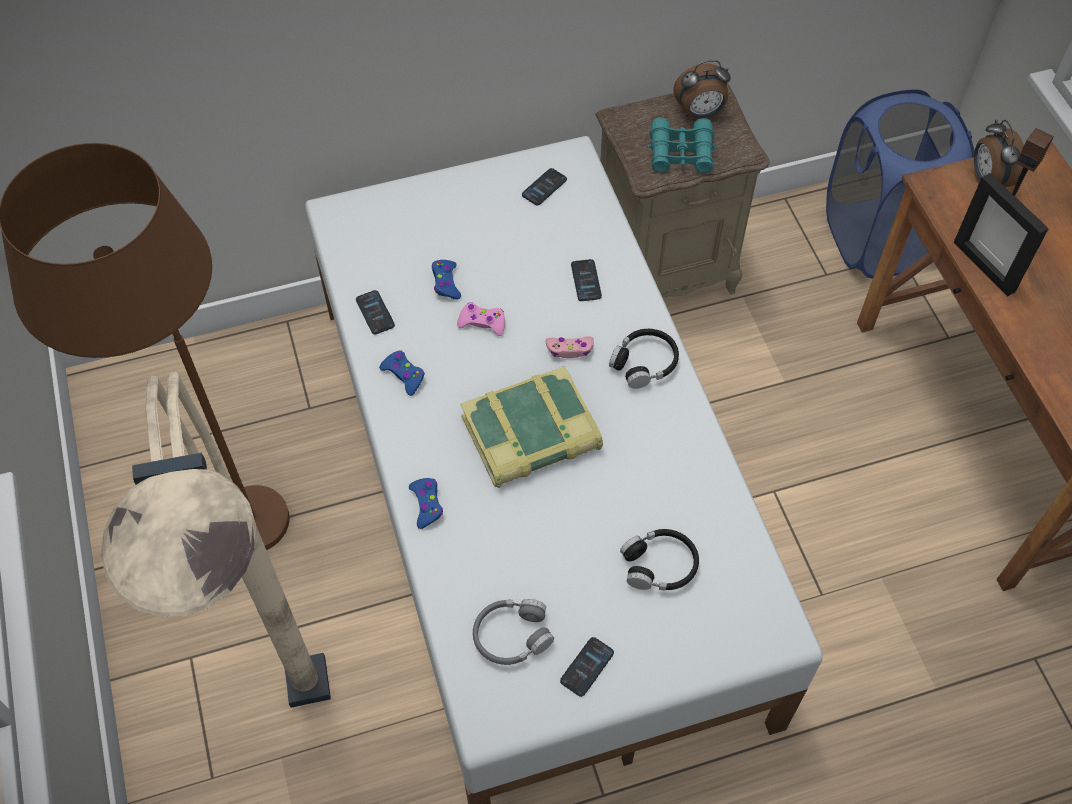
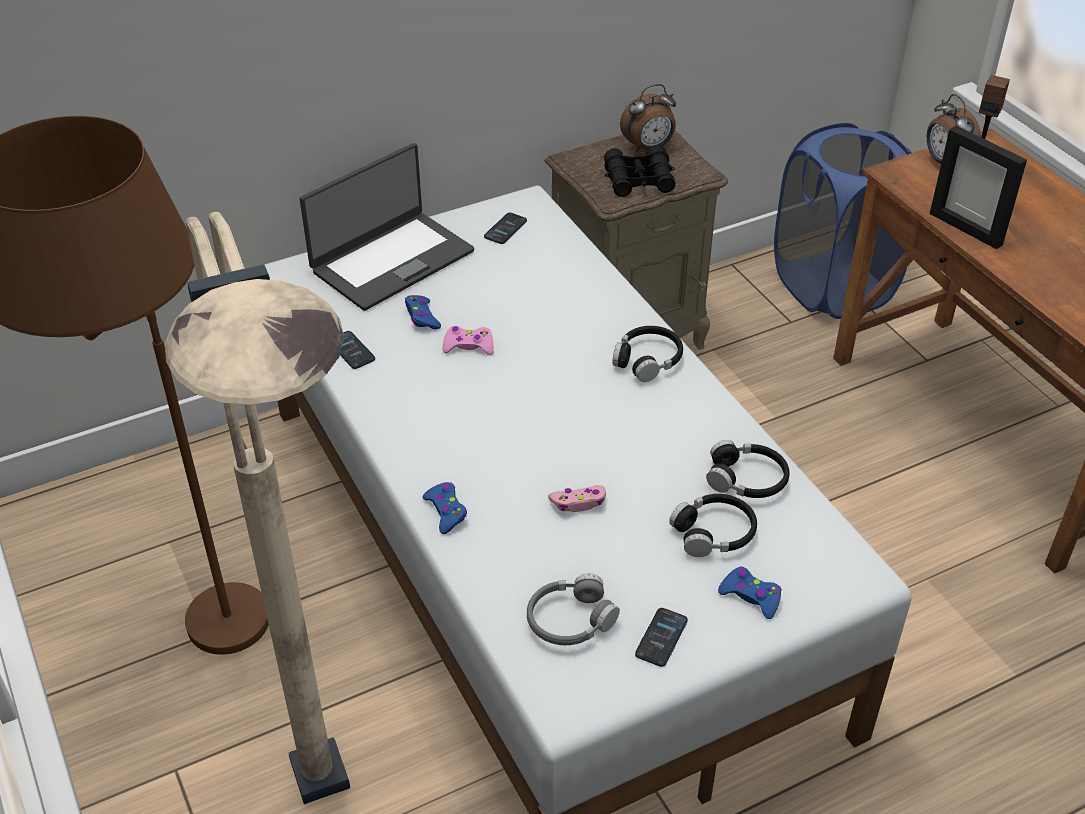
camera: 10 degrees left, 15 degrees down
(404, 375) = (395, 400): blue game controller -> blue game controller (751, 596)
(430, 211) = (391, 260): none -> laptop
(531, 435) = (545, 435): book -> none
(570, 349) = (567, 358): pink game controller -> pink game controller (578, 503)
(586, 281) = (568, 299): phone -> none
(681, 153) = (639, 180): turquoise binoculars -> black binoculars
(704, 512) = (747, 479): none -> black headphones

